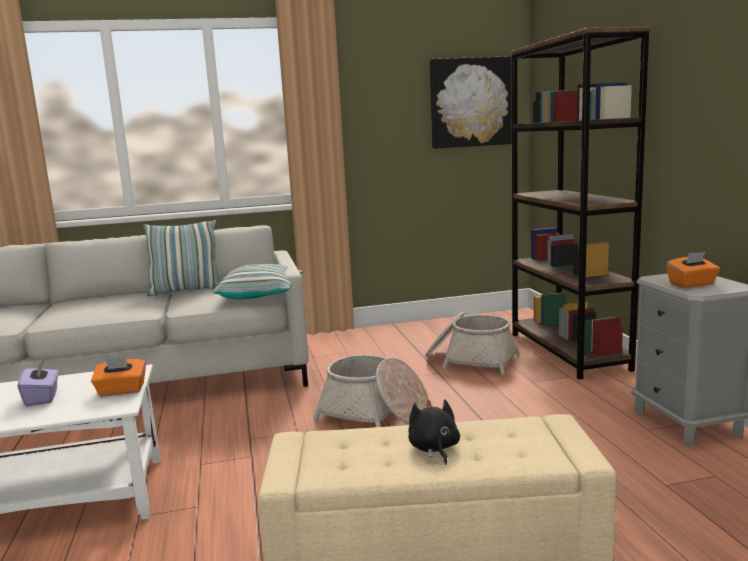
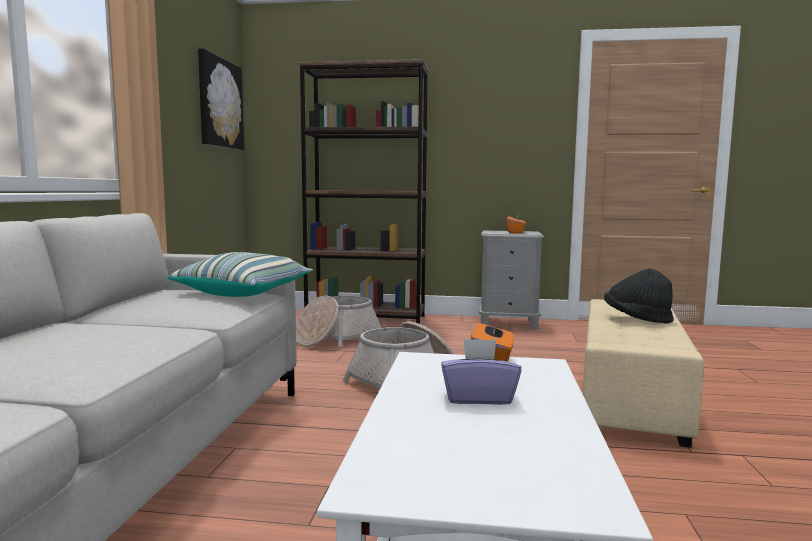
camera: 70 degrees left, 5 degrees down
(185, 291) = (112, 310): pillow -> none
(434, 449) = (637, 320): black plush toy -> black hat

